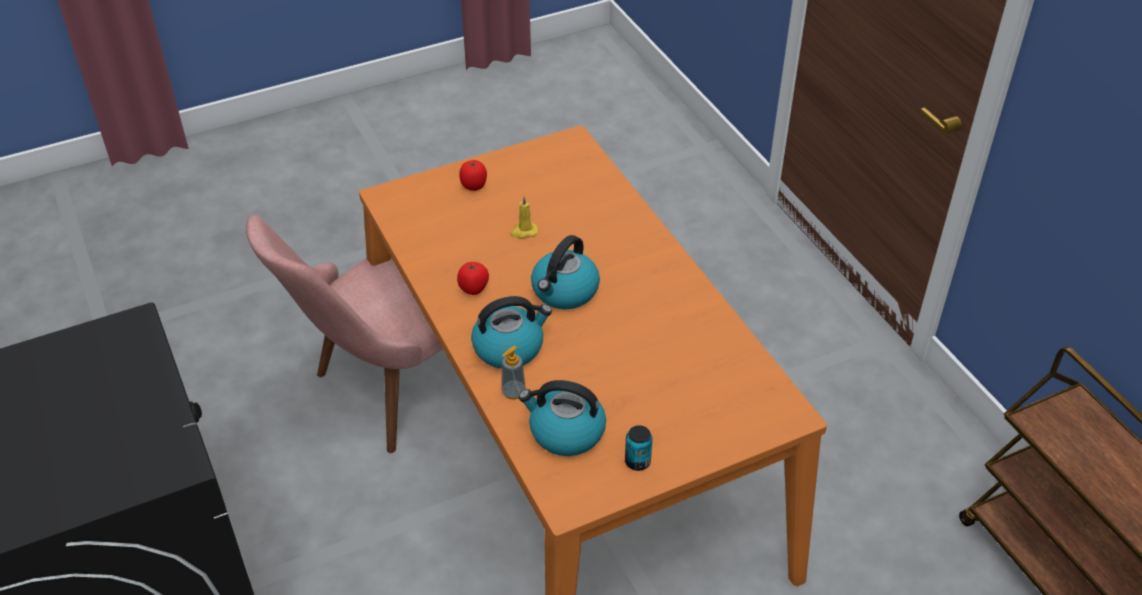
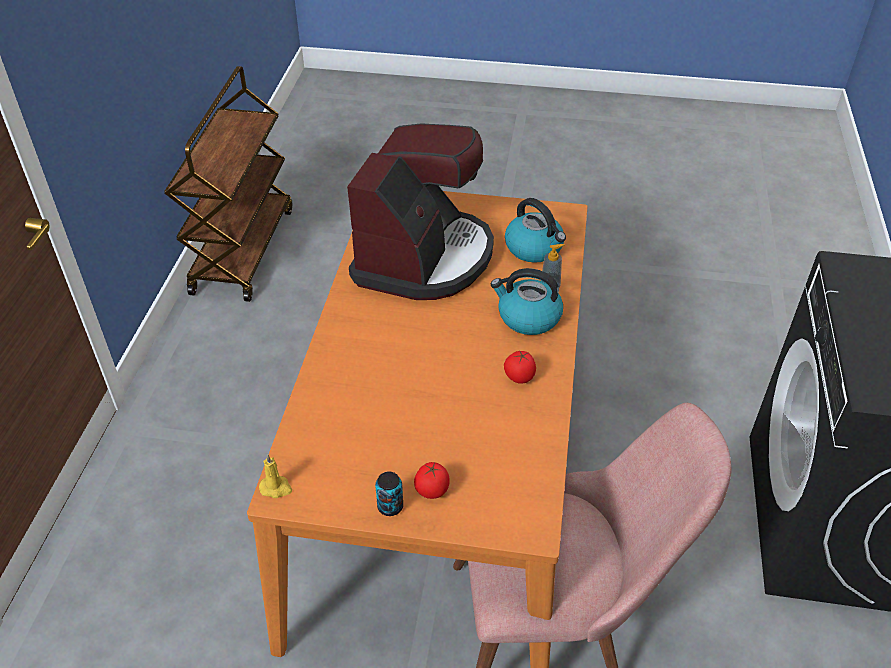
camera: 145 degrees left, 0 degrees up
(523, 232) = (429, 411): yellow candle -> yellow candle (276, 488)
(564, 292) = (446, 339): kettle -> none
(637, 461) = (504, 215): can -> can (390, 506)
(666, 360) = (424, 257): none -> coffee machine

